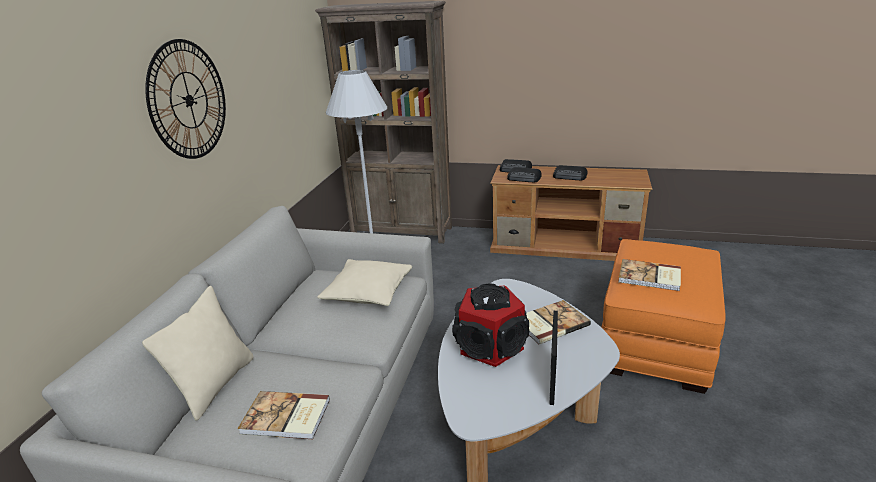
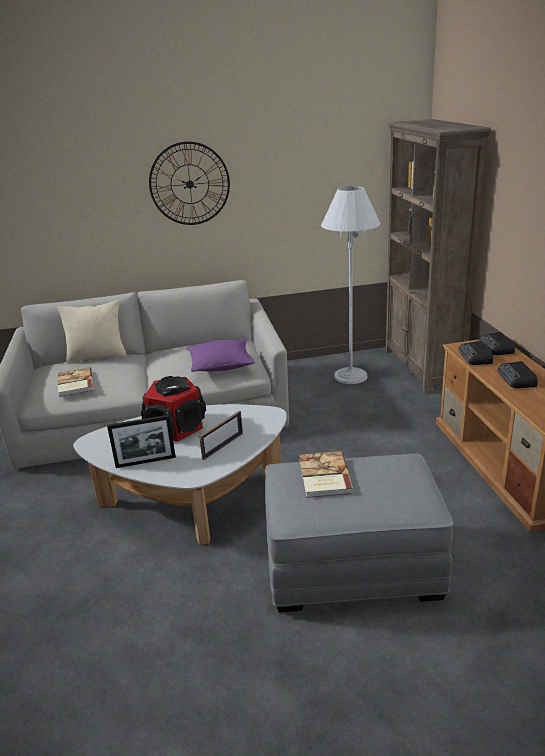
camera: 65 degrees right, 0 degrees up
(368, 292) = (221, 364): beige pillow -> purple pillow
(550, 323) = (223, 446): book -> picture frame
(655, 340) = (353, 565): orange ottoman -> grey ottoman

